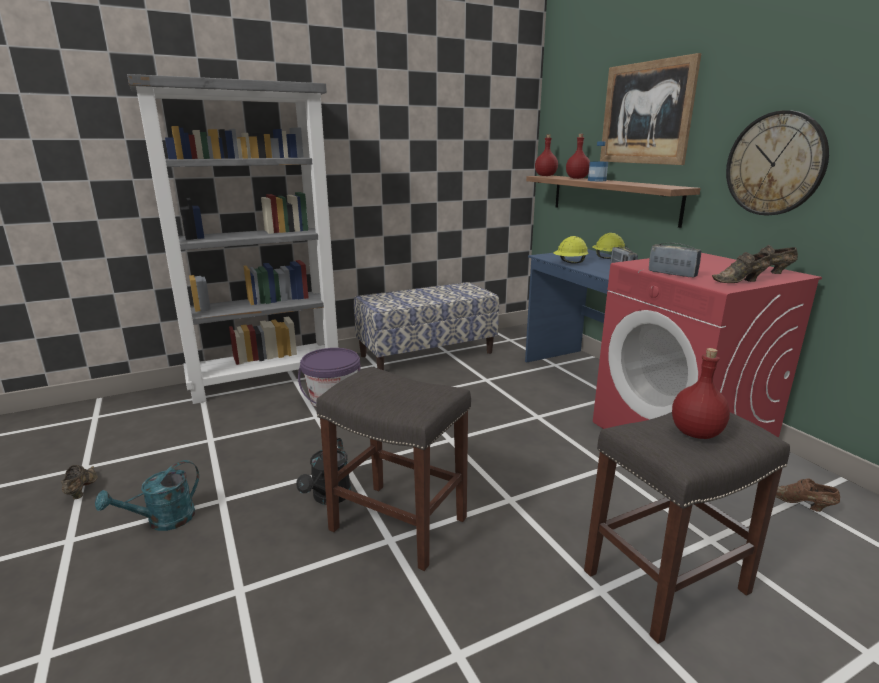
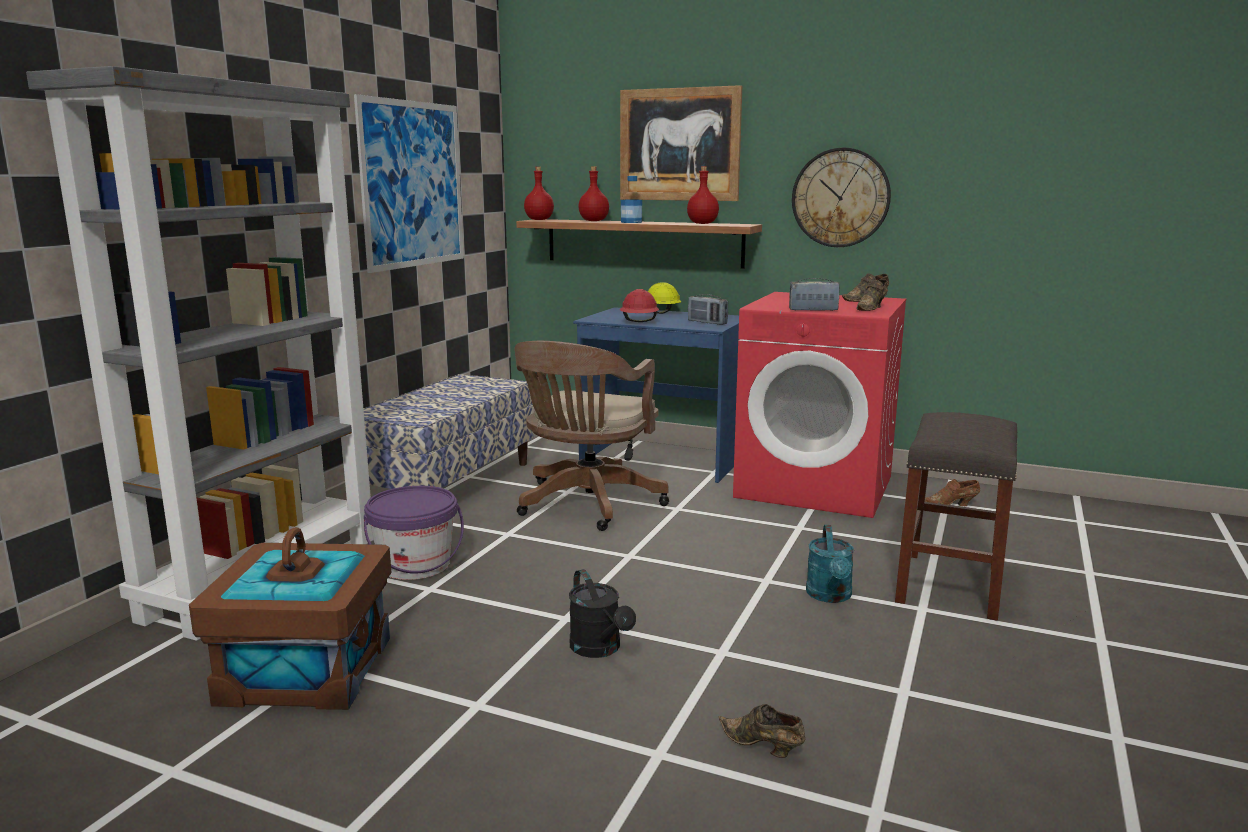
camera: 40 degrees left, 5 degrees down
(81, 490) = (233, 790): brown shoe -> brown shoe (762, 747)
(163, 521) = (444, 755): turquoise watering can -> turquoise watering can (830, 596)
(199, 439) = (305, 670): none -> brown storage box
(400, 524) = (709, 637): grey stool -> none
(436, 147) = (413, 184): none -> picture
(482, 393) = (587, 505): none -> brown office chair
(570, 263) = (639, 322): yellow hard hat -> red hard hat
(696, 433) = (968, 429): red bottle -> red bottle (702, 223)

